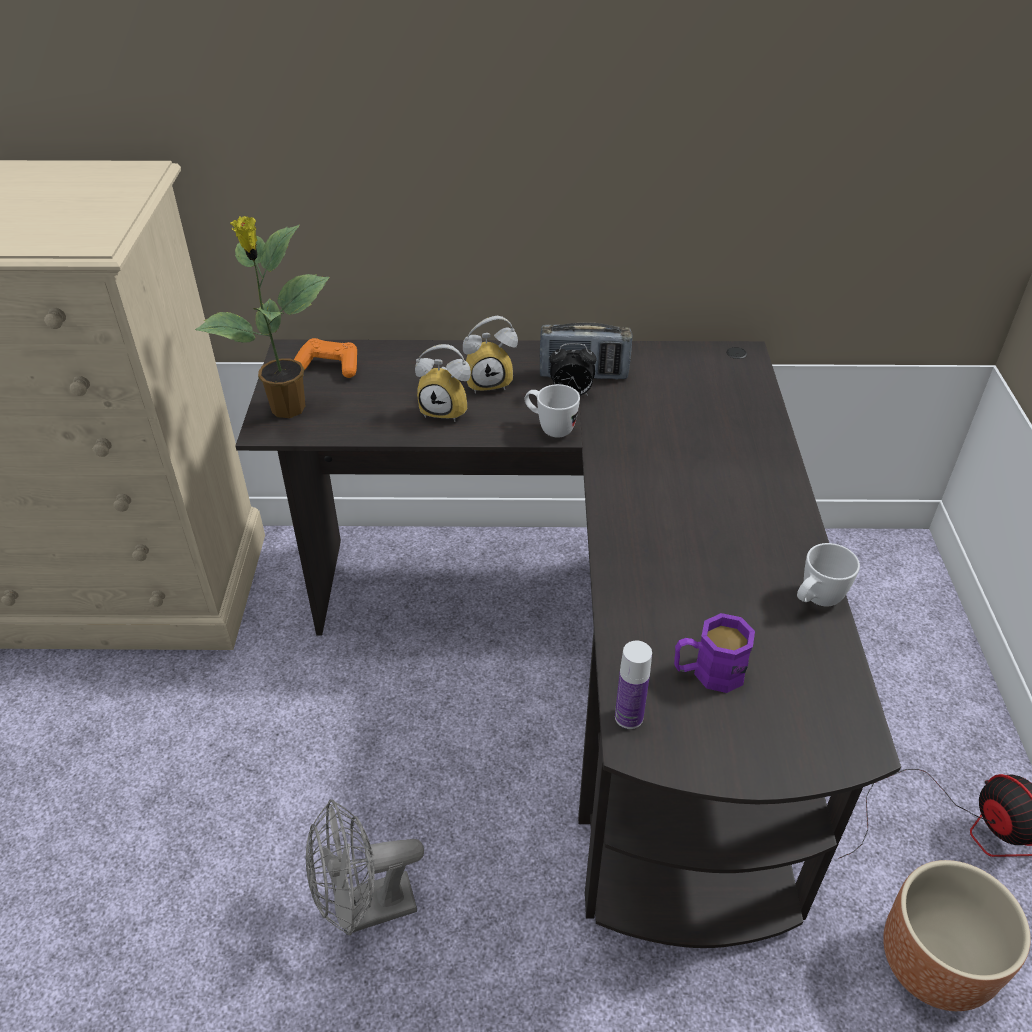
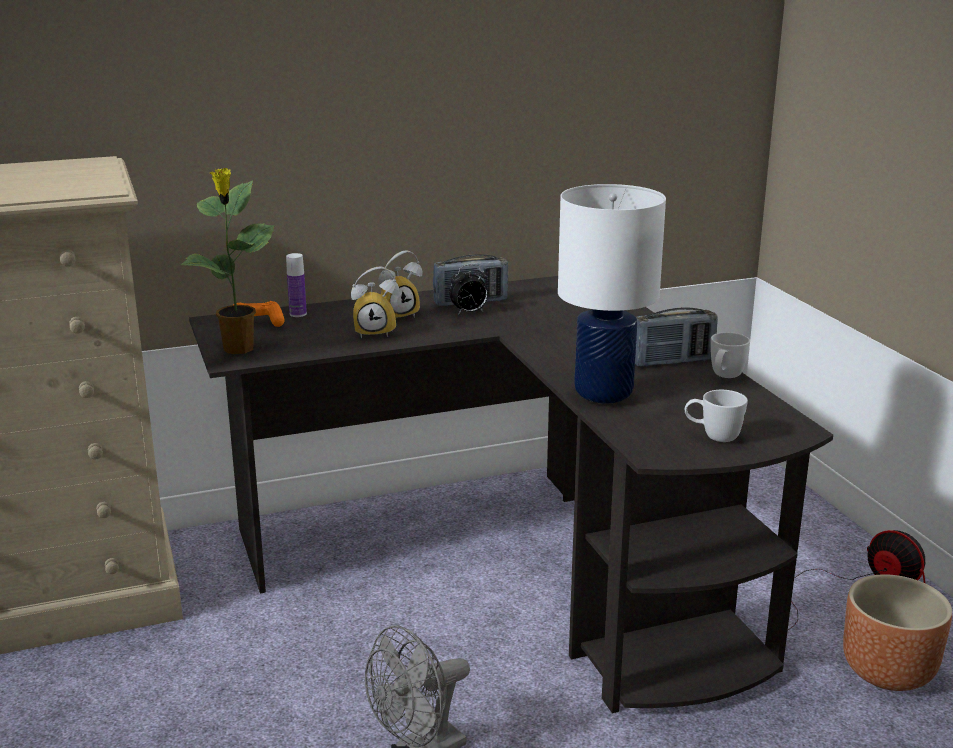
camera: 20 degrees left, 20 degrees down
(550, 428) = (467, 330): white mug -> white mug (713, 437)
(629, 717) = (638, 445): bottle -> bottle (298, 314)
(638, 601) = (602, 396): none -> white table lamp
(708, 672) = (677, 418): purple mug -> none
(764, 550) = (672, 361): none -> radio

